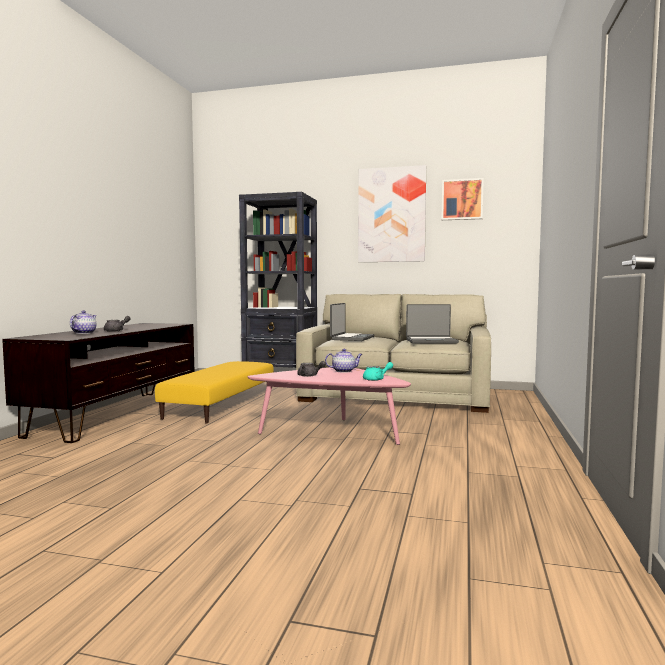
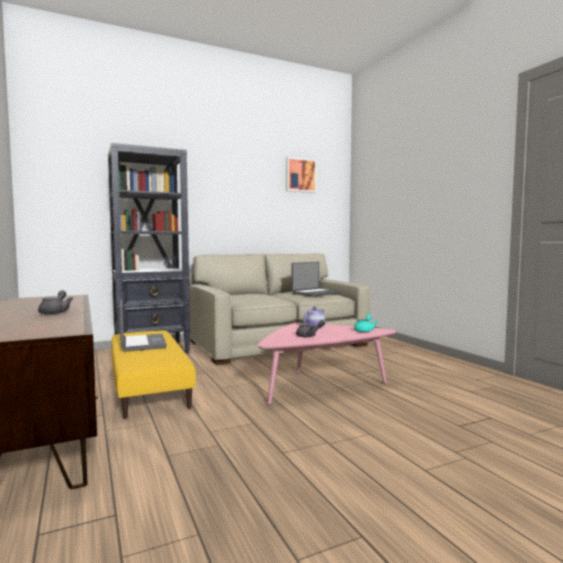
camera: 40 degrees left, 0 degrees up
(84, 333) = (29, 320): teapot -> none
(351, 338) = (246, 296): laptop -> laptop (141, 344)
(391, 215) = (246, 182): picture -> none

